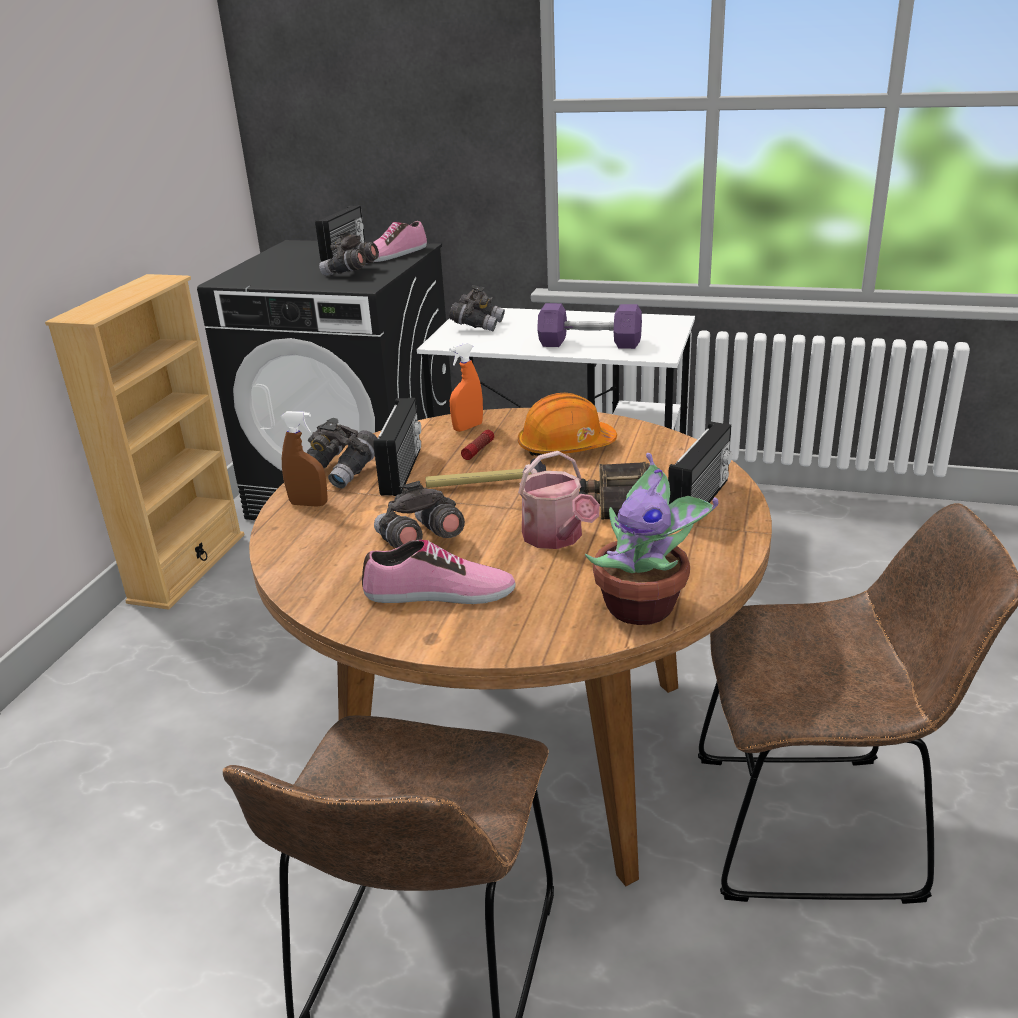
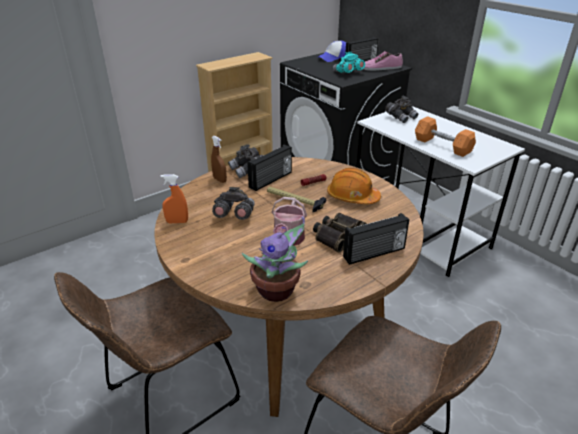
camera: 35 degrees right, 5 degrees up
(291, 258) = (335, 58): none -> cap
(351, 273) = (348, 73): grey binoculars -> turquoise binoculars
(439, 594) = (212, 242): shoe -> none
(468, 427) = (324, 169): orange spray bottle -> orange spray bottle (177, 222)
(589, 344) = (442, 146): purple dumbbell -> orange dumbbell

